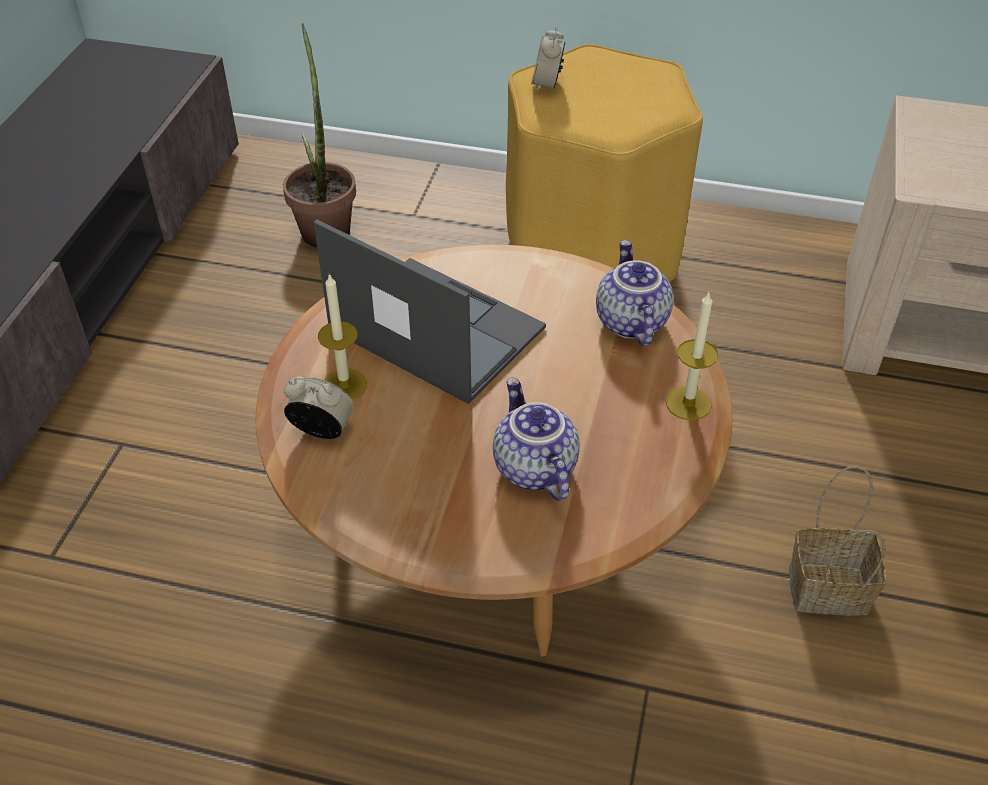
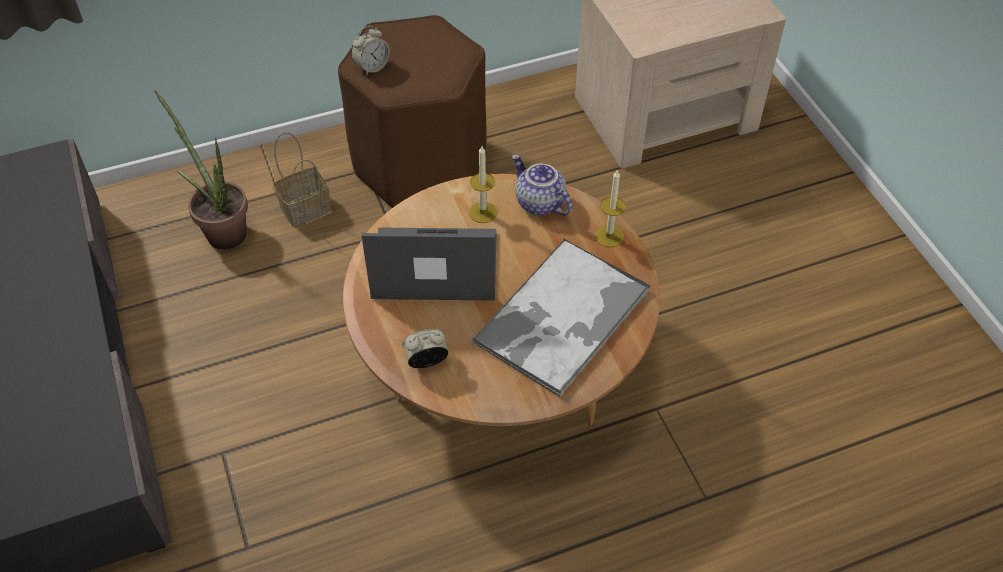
camera: 35 degrees left, 5 degrees up
(344, 385) = (413, 327): candle -> candle (483, 212)
(532, 468) = (561, 317): teapot -> tray
(547, 85) = (372, 67): alarm clock -> alarm clock turned 105 degrees counterclockwise
(592, 255) = (421, 165): yellow stool -> brown stool
(830, 588) = (704, 301): basket -> basket (306, 207)

